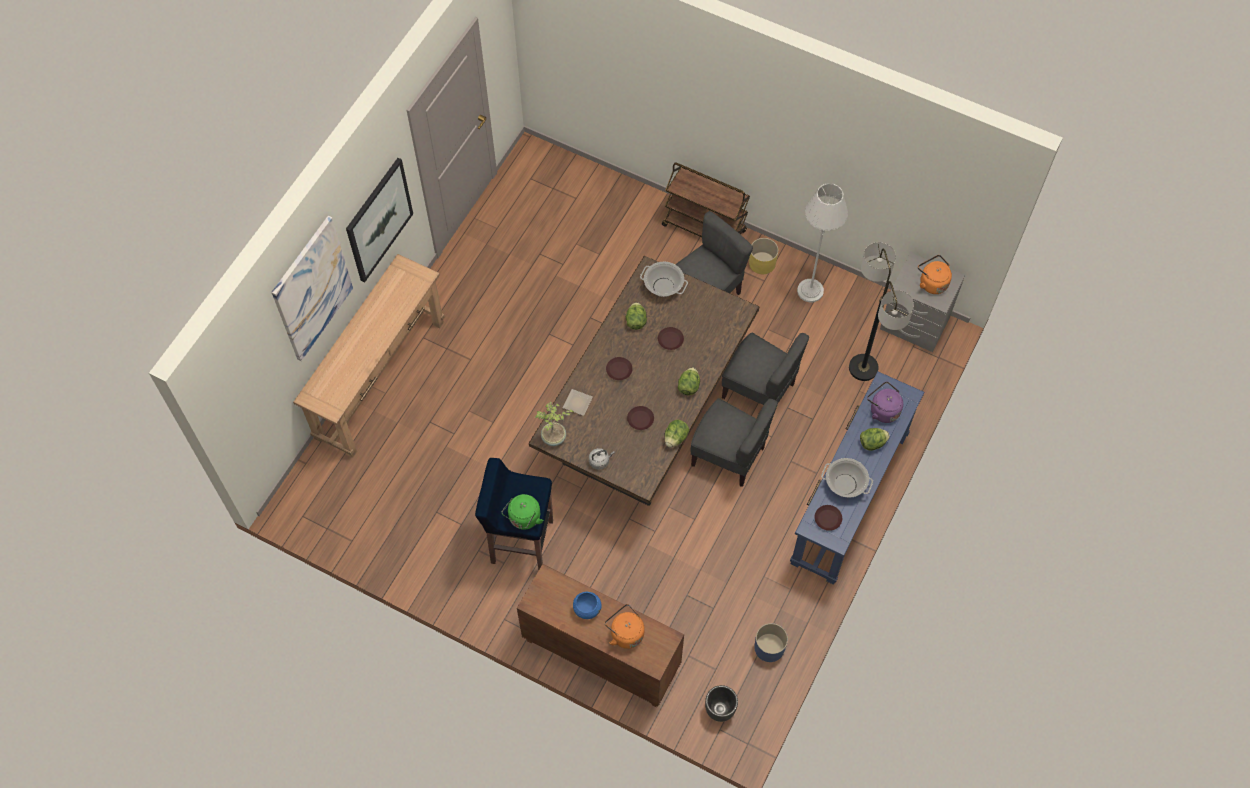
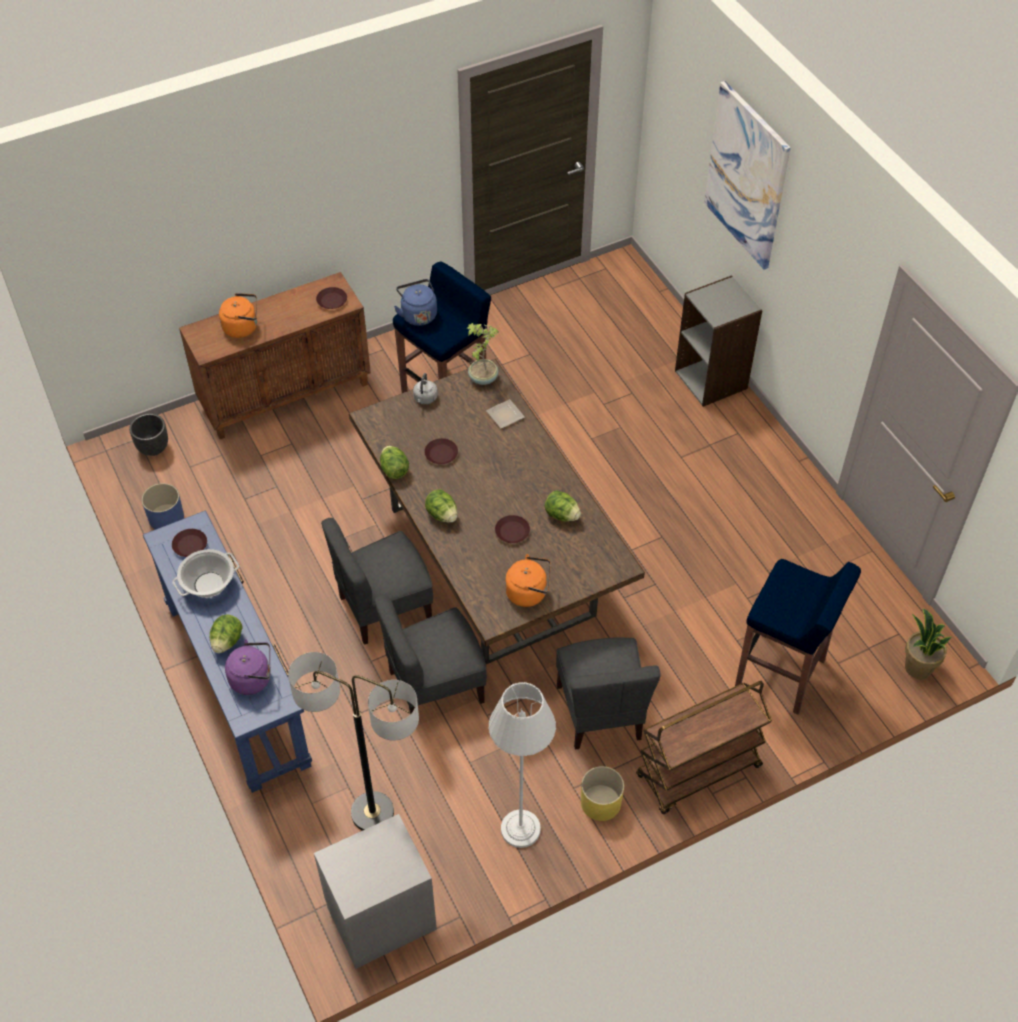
camera: 125 degrees right, 10 degrees down
(379, 220) = (819, 287): picture -> none
(380, 379) = (711, 379): brown console table -> grey bookcase
(523, 519) = (418, 314): green kettle -> blue kettle
(549, 160) = (917, 667): none -> potted plant
(587, 608) = (291, 314): blue bowl -> none
(606, 221) = (781, 674): none -> blue stool
(619, 370) = (513, 468): brown plate -> brown plate (331, 301)
(663, 287) = (586, 564): cooking pot -> none
(932, 282) = (367, 869): orange kettle -> orange kettle (529, 592)

